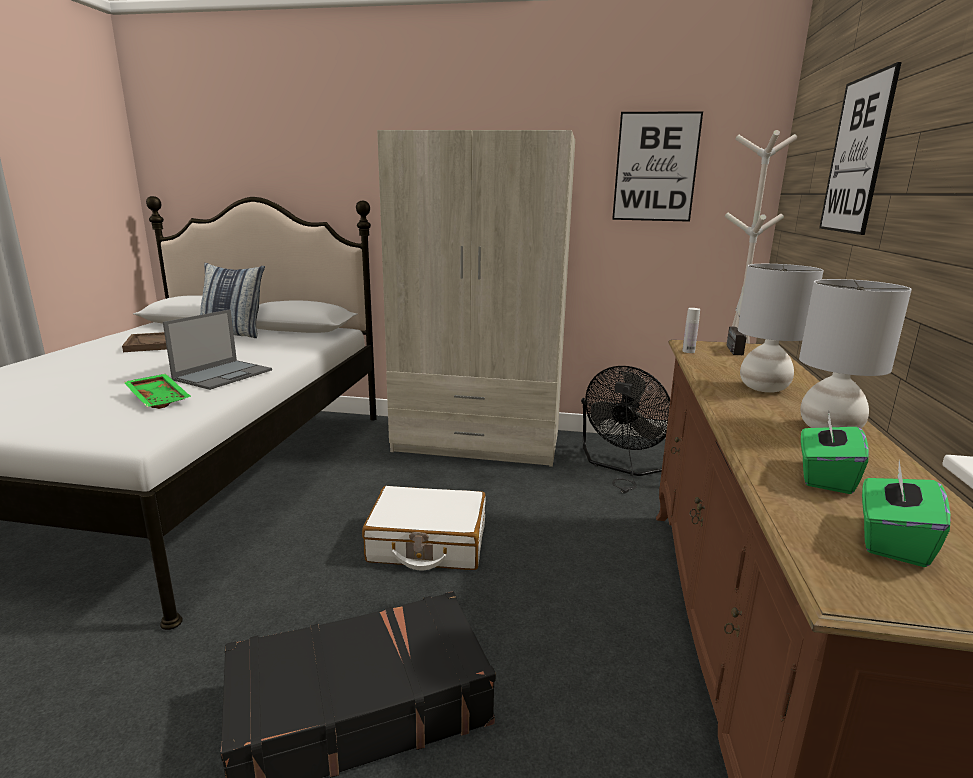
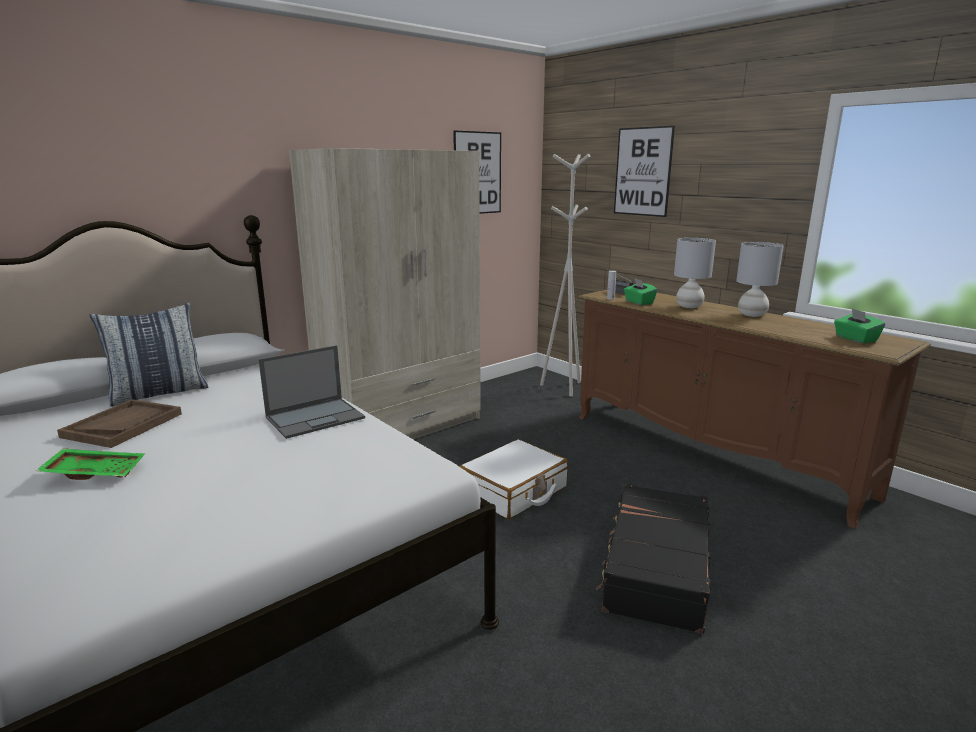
camera: 50 degrees left, 0 degrees up
(160, 398) = (342, 450): green tray -> green tray (96, 472)
(224, 374) = (316, 417): laptop -> laptop turned 75 degrees clockwise
(622, 466) = (512, 401): black fan -> none
(825, 477) = (799, 329): green tissue box -> green tissue box (638, 302)

